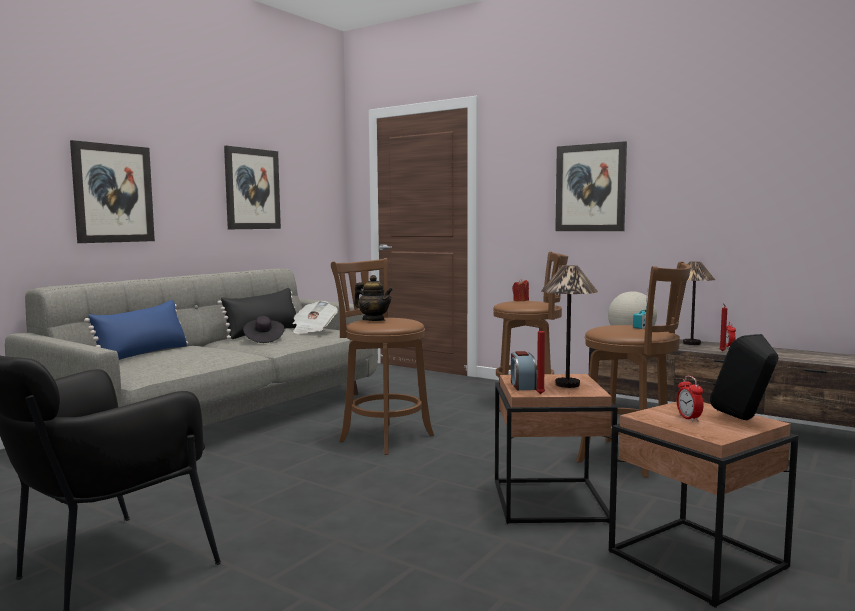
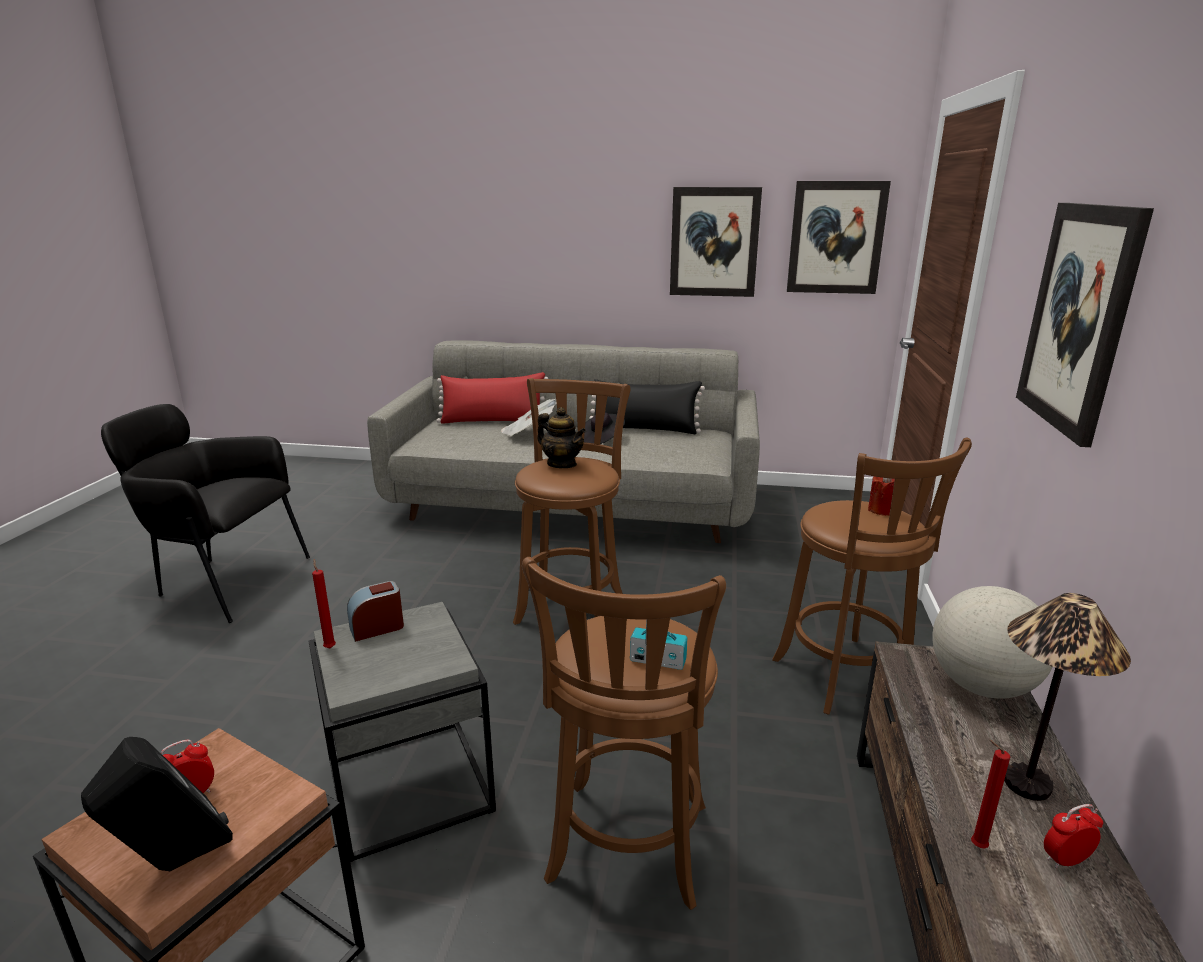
camera: 65 degrees right, 15 degrees up
(113, 193) = (529, 252): picture -> picture (836, 238)
(143, 354) = (493, 421): blue pillow -> red pillow
(313, 330) = (674, 444): newspaper -> newspaper (529, 432)
(373, 320) = (562, 464): teapot -> teapot turned 60 degrees counterclockwise
(551, 502) = (408, 788): brown side table -> grey side table
(567, 384) = (392, 661): table lamp -> none

